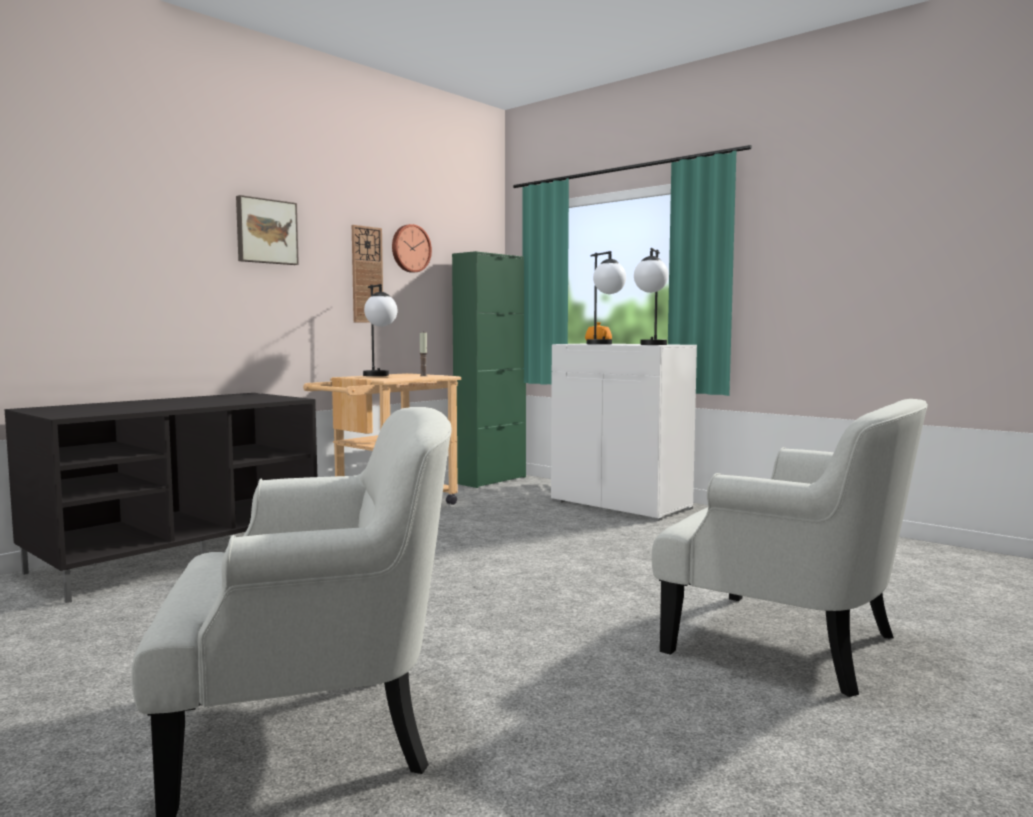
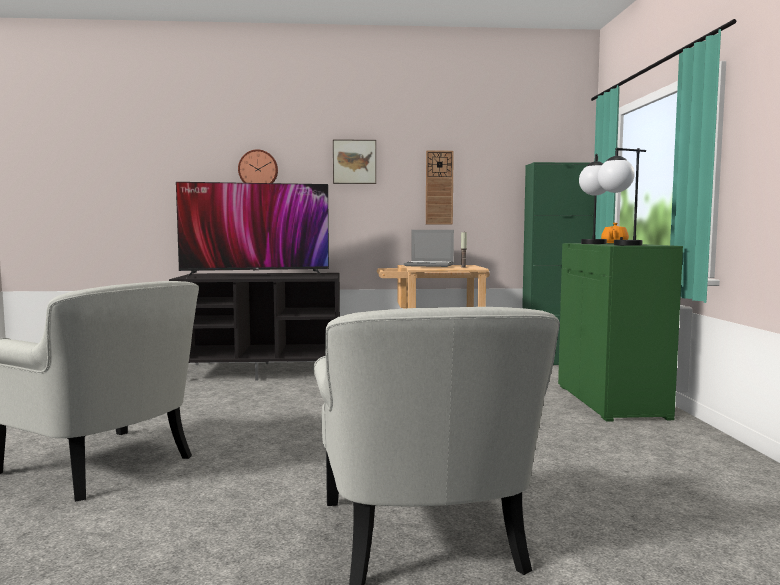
camera: 45 degrees right, 0 degrees up
(164, 403) = (256, 275): none -> television
(379, 376) = (430, 265): table lamp -> laptop
(410, 248) = (483, 164): wall clock -> wall clock (258, 169)
(621, 504) = (612, 402): white cabinet -> green cabinet

